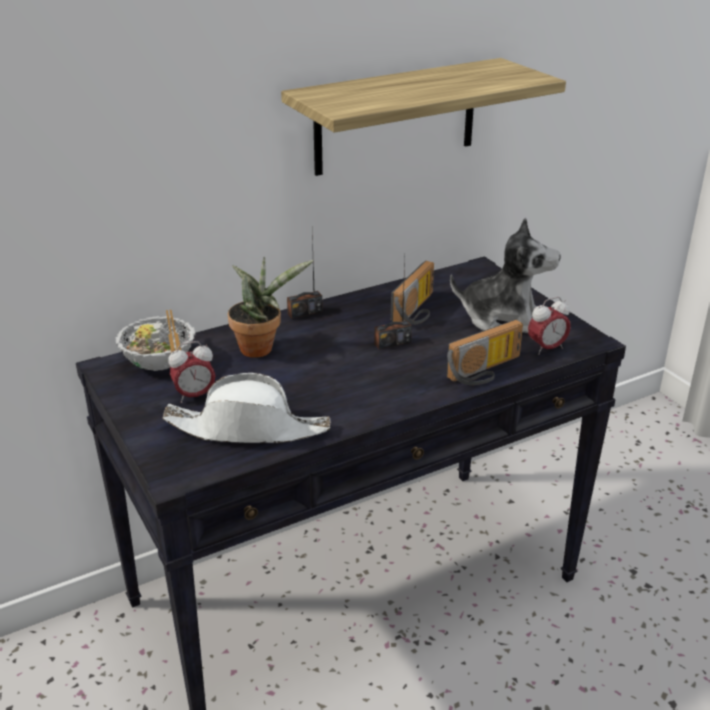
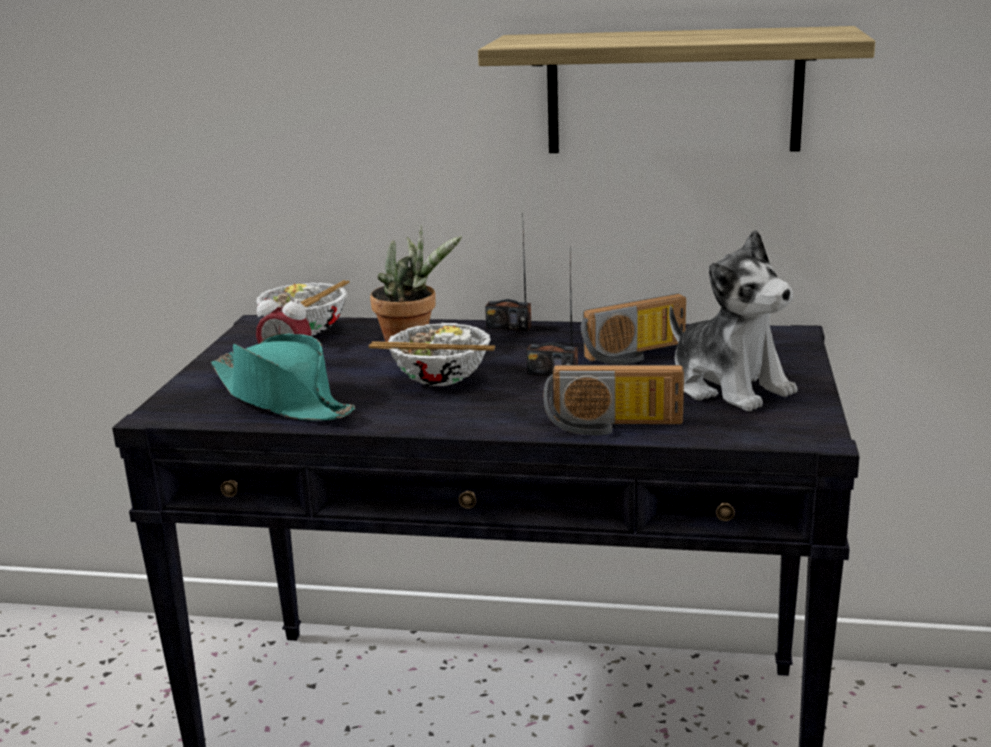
camera: 40 degrees right, 10 degrees down
(248, 429) = (283, 399): white hat -> turquoise hat
(330, 372) = (440, 379): none -> bowl
(546, 348) = (733, 427): alarm clock -> none

